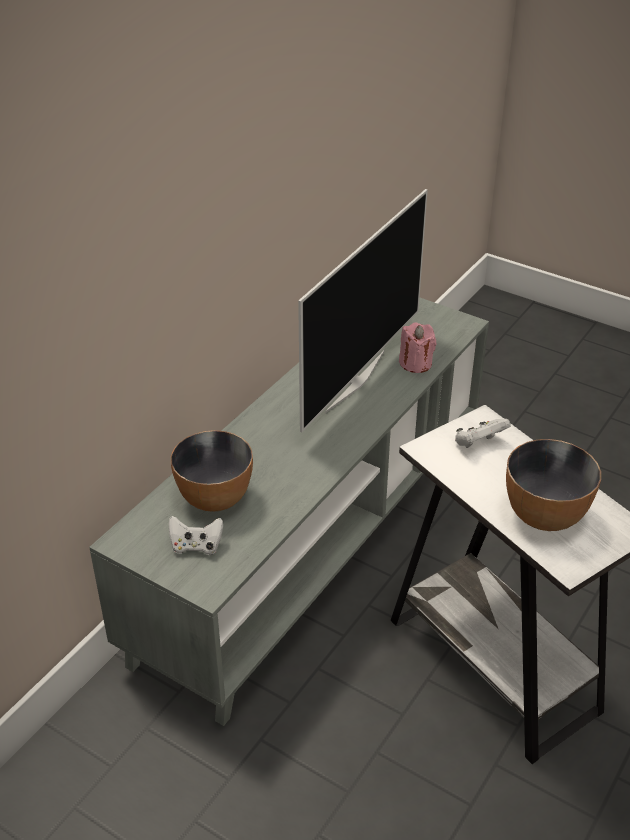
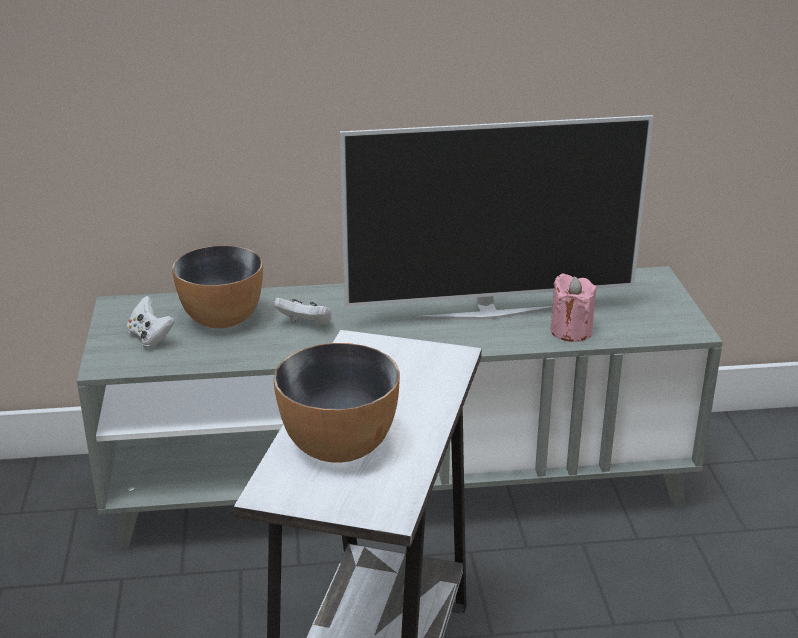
camera: 50 degrees right, 10 degrees down
(478, 444) = (406, 367): white game controller -> white game controller (305, 325)

